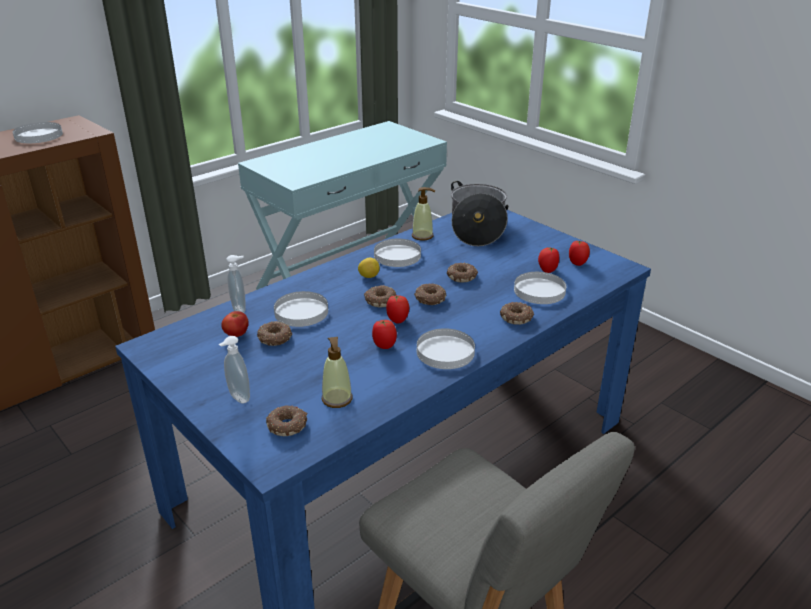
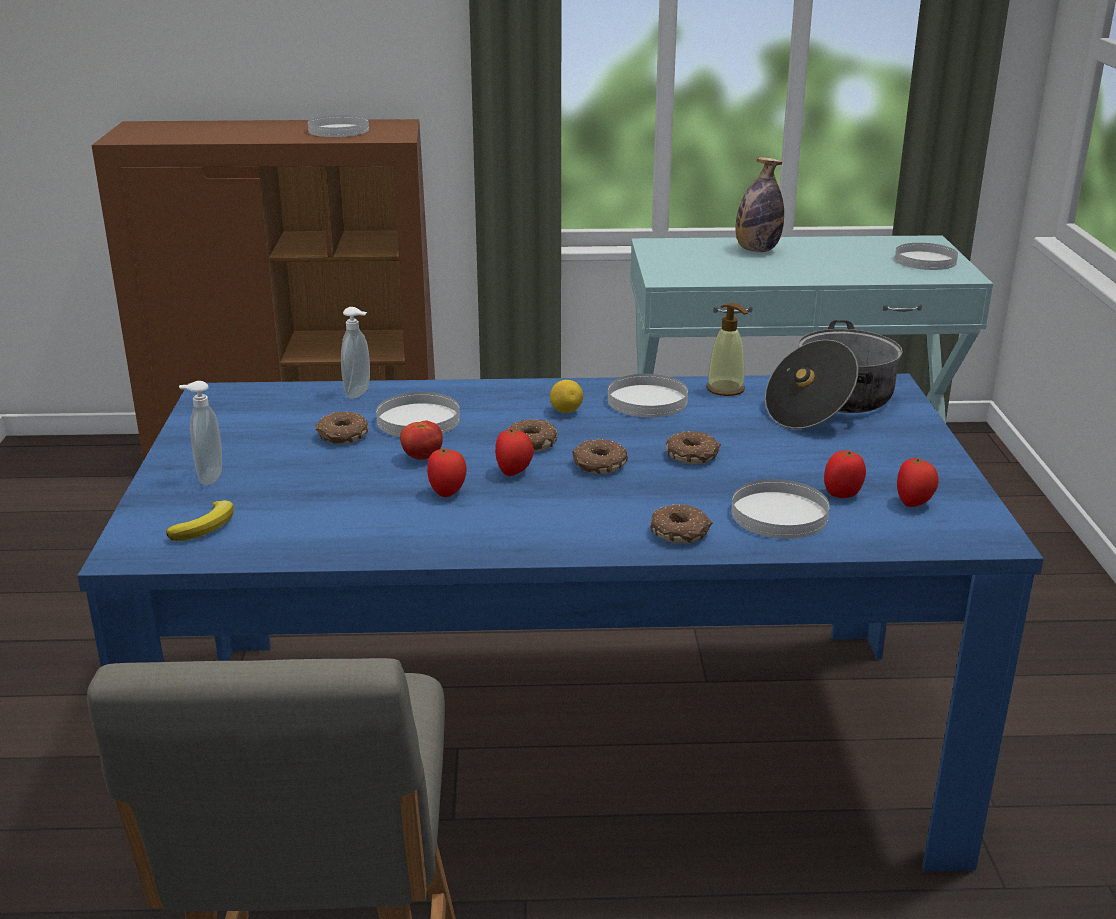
camera: 40 degrees right, 5 degrees down
(236, 334) = (312, 416): tomato -> tomato (422, 457)
(288, 426) = (206, 525): donut -> banana
(316, 152) = (757, 250): none -> bottle
(337, 399) = (298, 523): soap dispenser -> none
(446, 352) = (509, 531): white plate -> white plate (926, 260)

